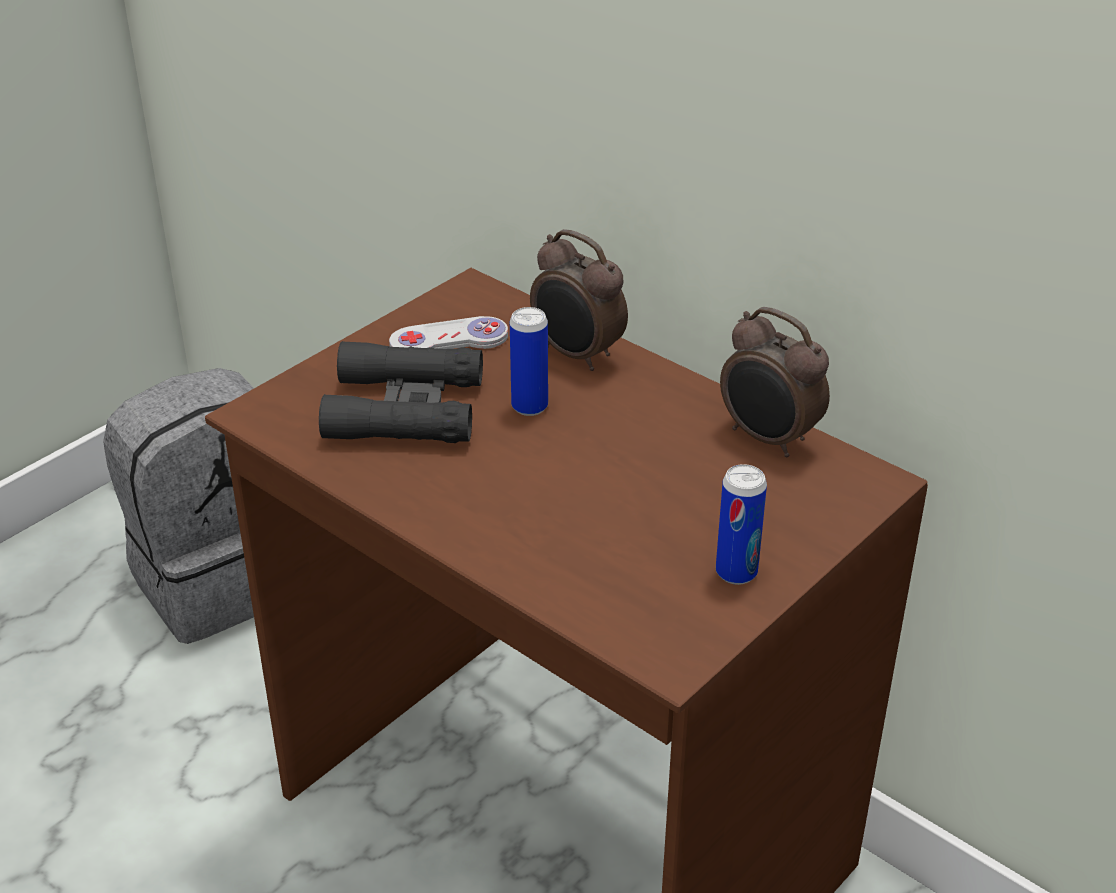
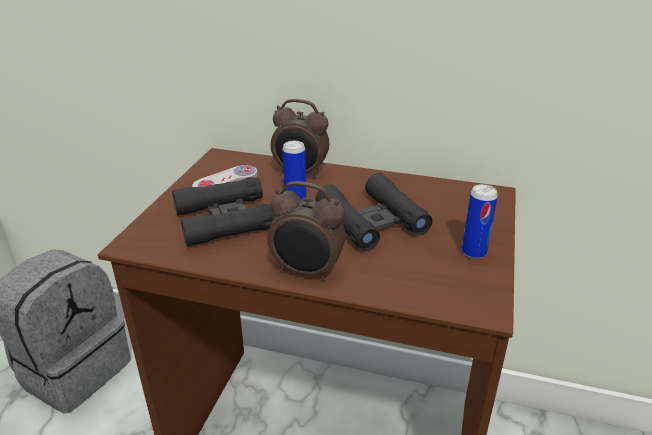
camera: 25 degrees left, 5 degrees down
(622, 473) = (372, 221): none -> black binoculars
(768, 439) = (428, 188): alarm clock -> alarm clock (307, 272)

